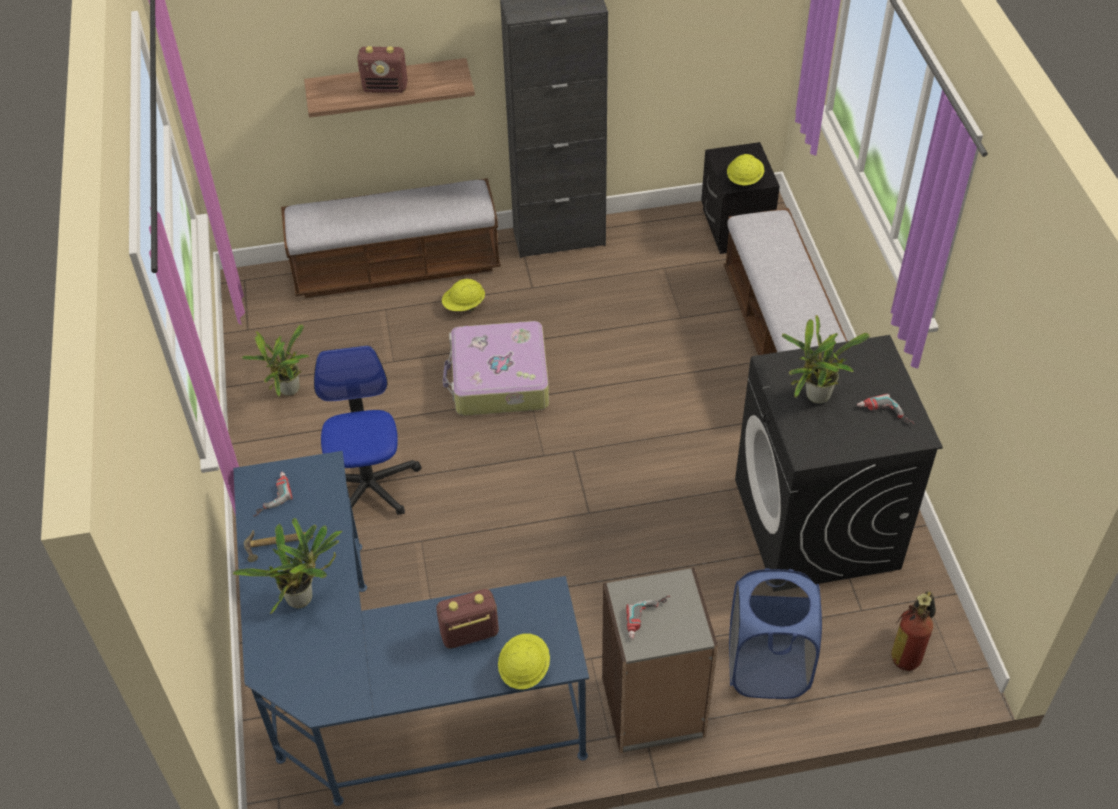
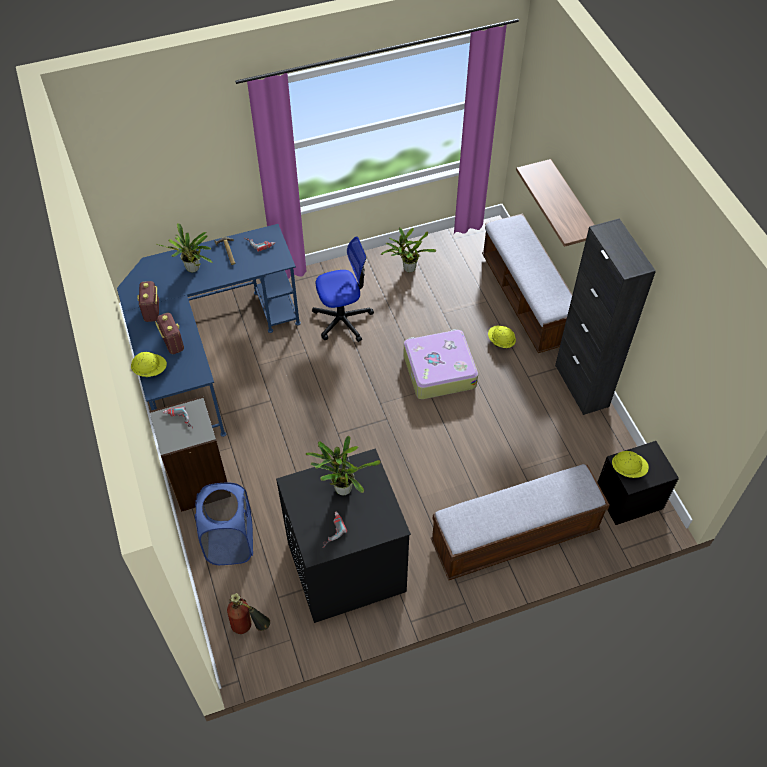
camera: 80 degrees right, 5 degrees up
(385, 88) = (553, 199): radio -> radio (152, 311)

